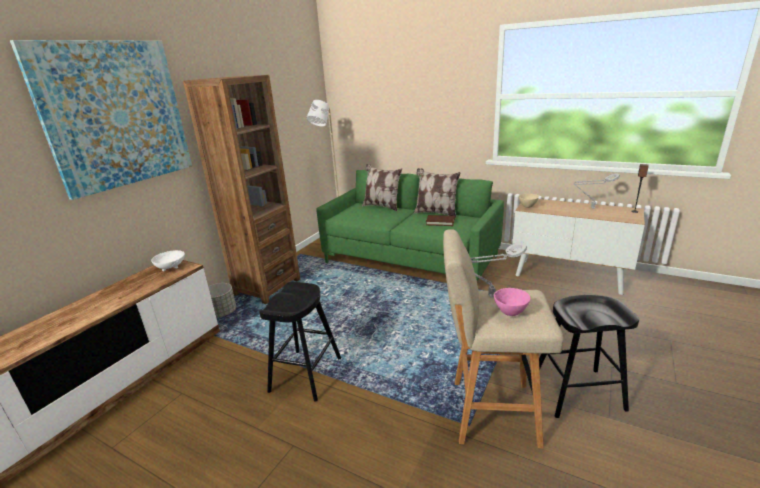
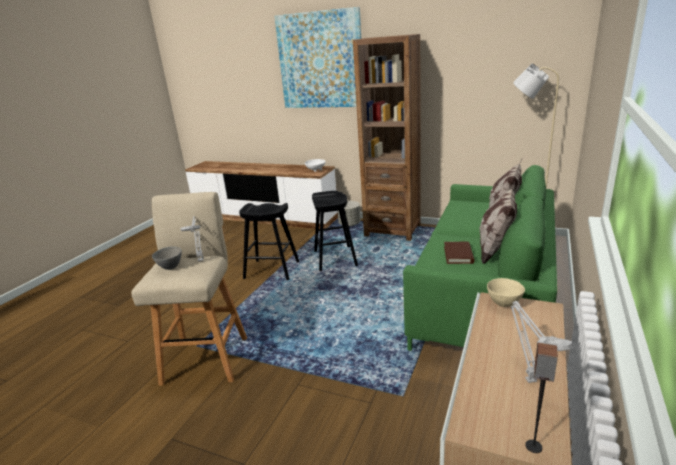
camera: 85 degrees right, 0 degrees up
(510, 313) = (170, 267): pink bowl -> grey bowl
(577, 392) = (211, 420): black stool -> black stool (335, 258)

